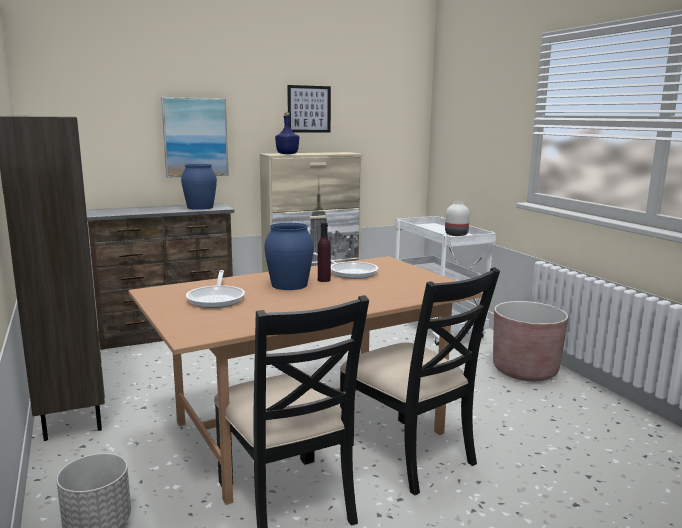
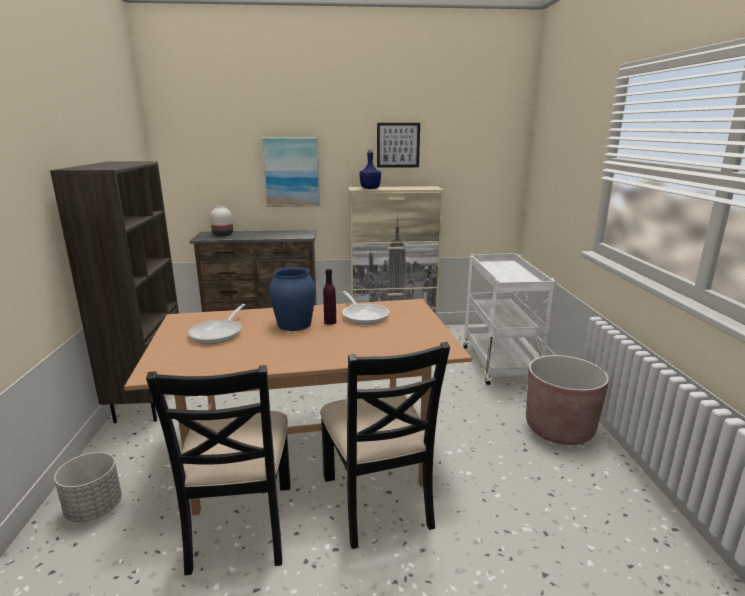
camera: 20 degrees right, 5 degrees up
(200, 207) = (289, 234): blue vase -> none
(456, 234) = (519, 277): white vase -> white vase (222, 235)

